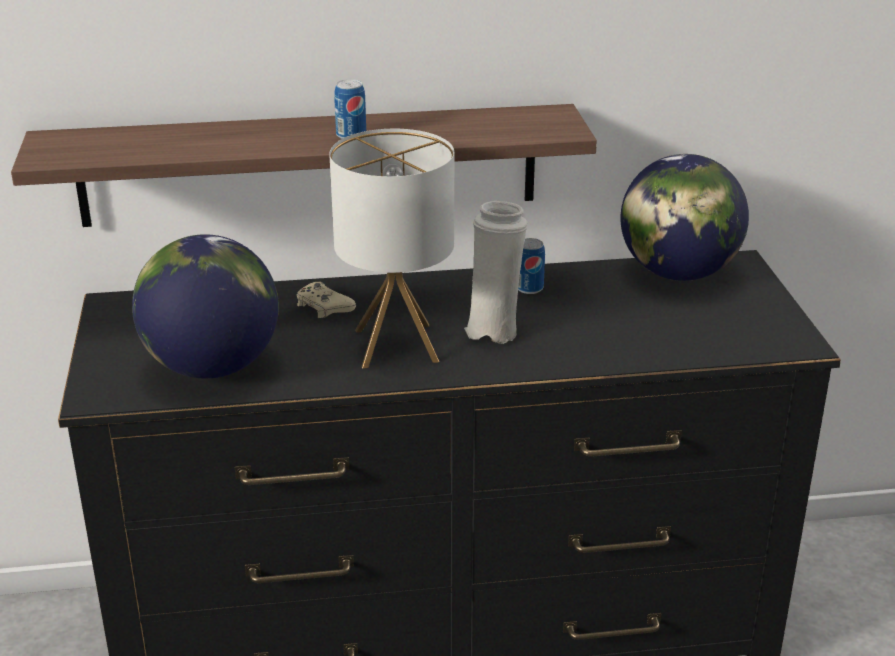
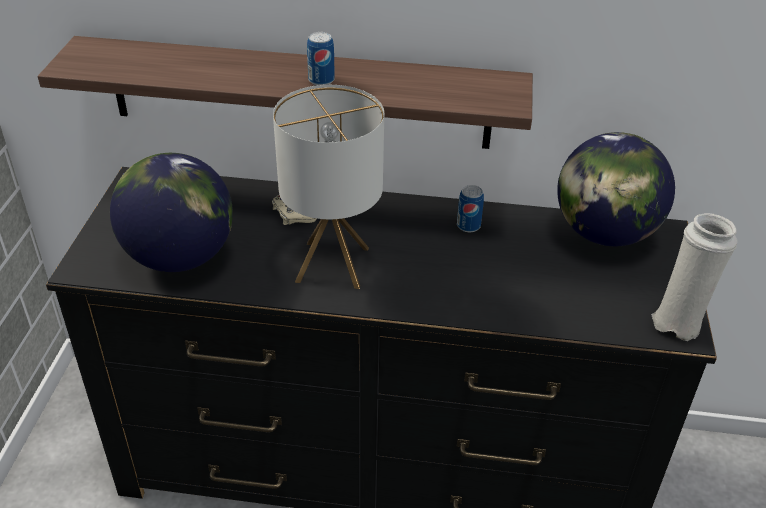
camera: 15 degrees right, 10 degrees up
(494, 330) = (419, 264): white vase -> white vase (678, 322)

